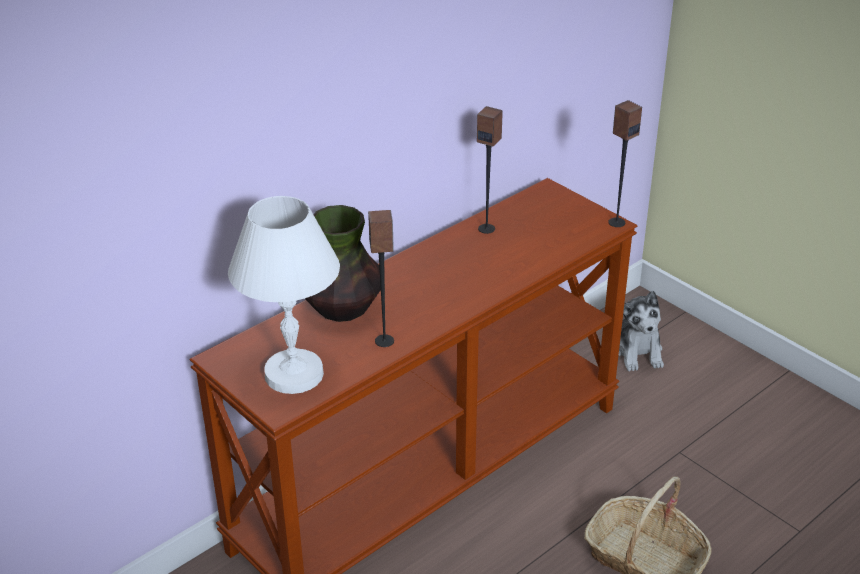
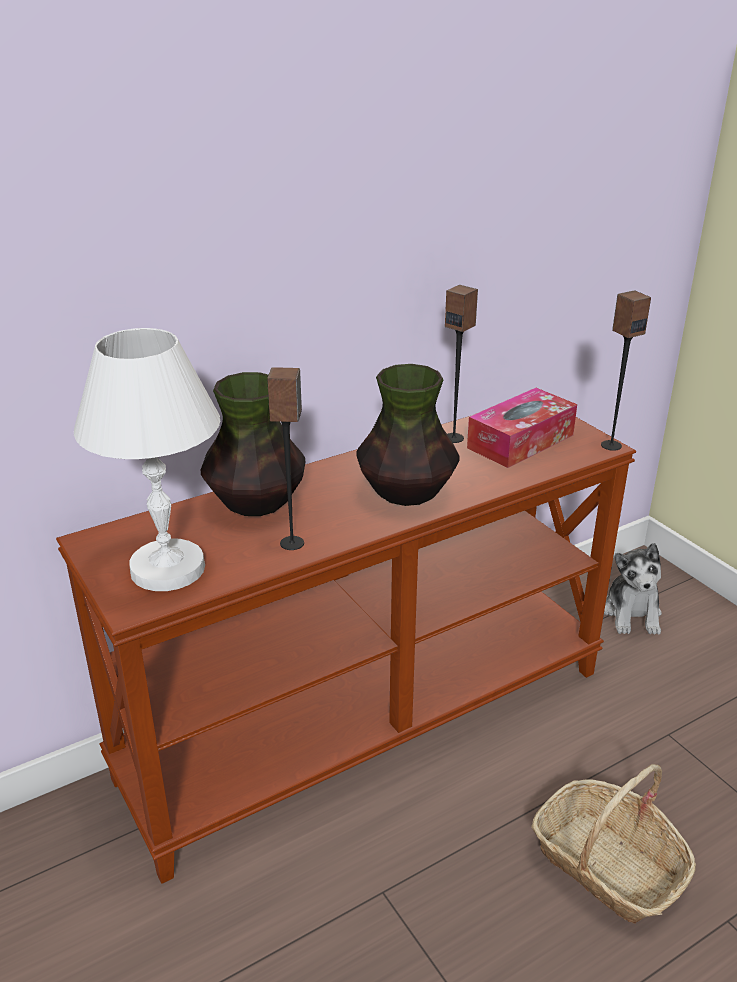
camera: 10 degrees right, 5 degrees down
(462, 286) = (407, 493): none -> vase
(542, 226) = (520, 441): none -> tissue box

